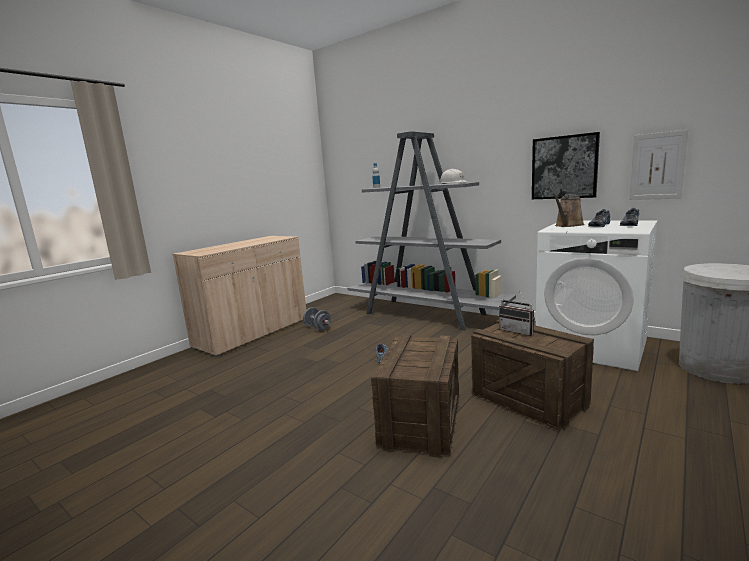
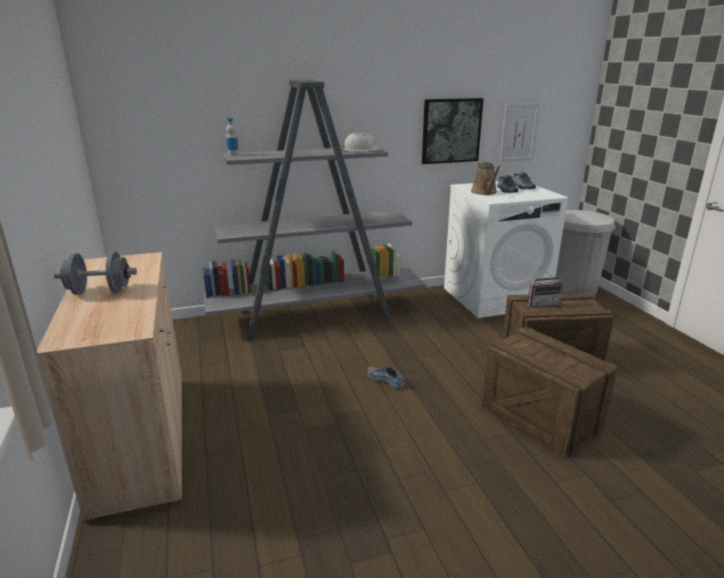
camera: 55 degrees left, 10 degrees up
(317, 328) = (229, 384): grey dumbbell -> grey dumbbell (100, 292)

